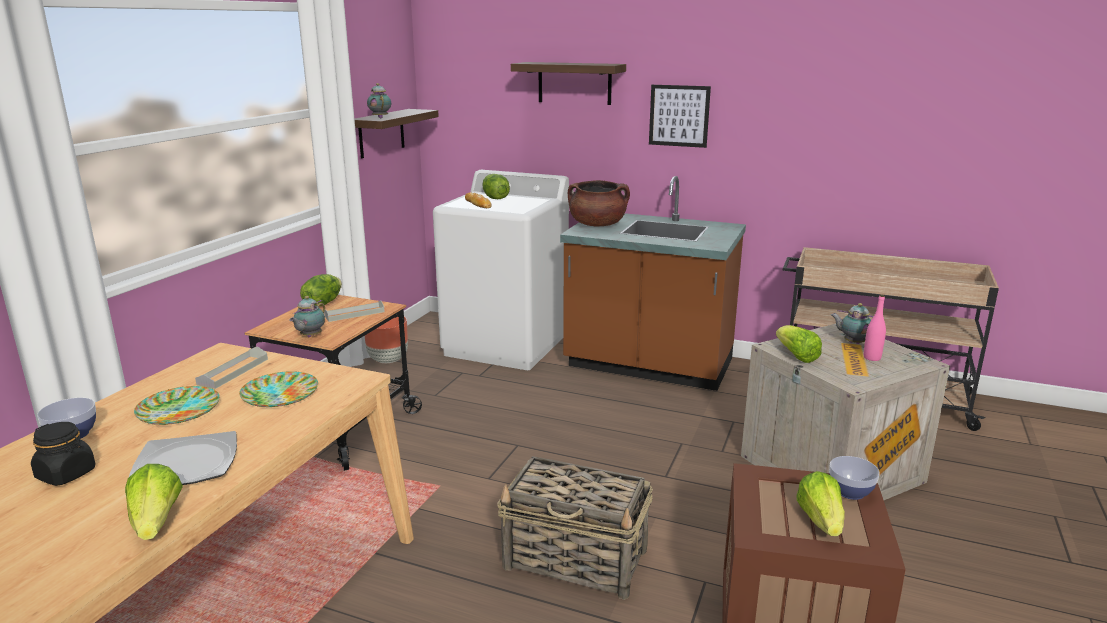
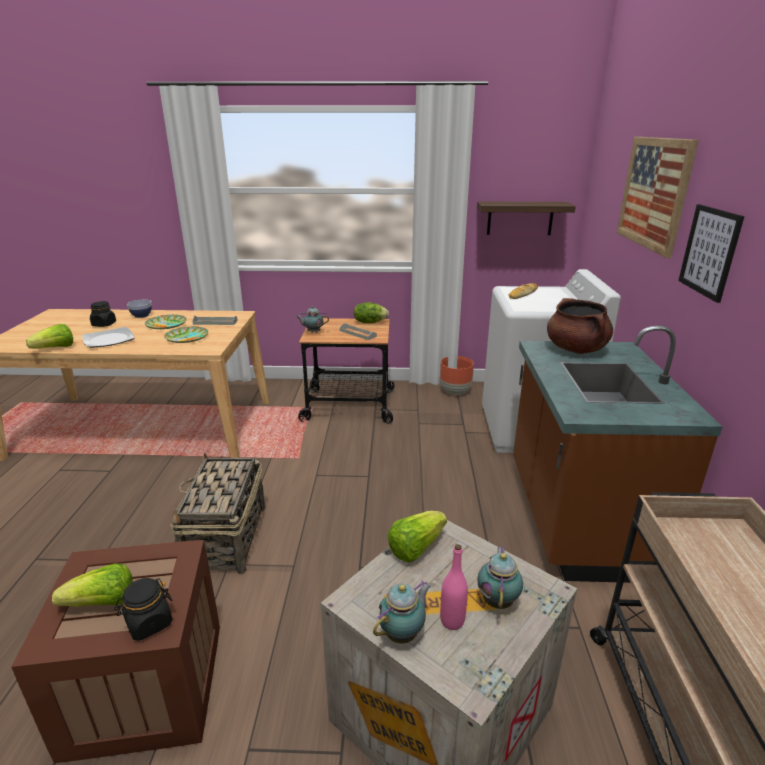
camera: 70 degrees right, 5 degrees up
(380, 117) = (497, 203): teapot -> teapot (403, 633)
(494, 198) = (551, 295): lettuce -> none
(574, 83) = (653, 193): shelf -> picture
(850, 492) = (149, 623): bowl -> black jar

